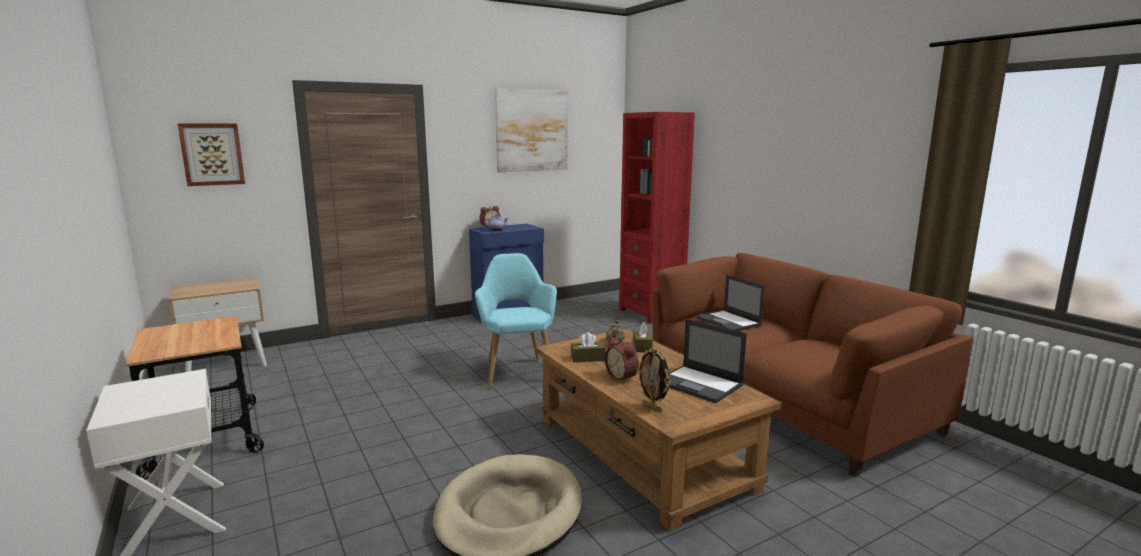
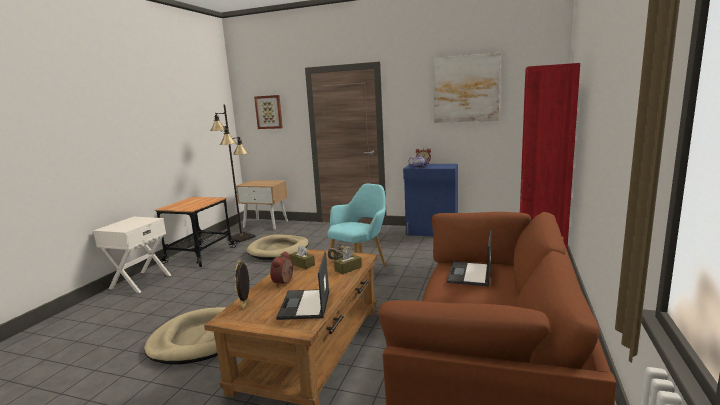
camera: 50 degrees right, 0 degrees up
(228, 393) = (241, 238): none -> black floor lamp
(349, 387) = (278, 250): none -> beige dog bed

